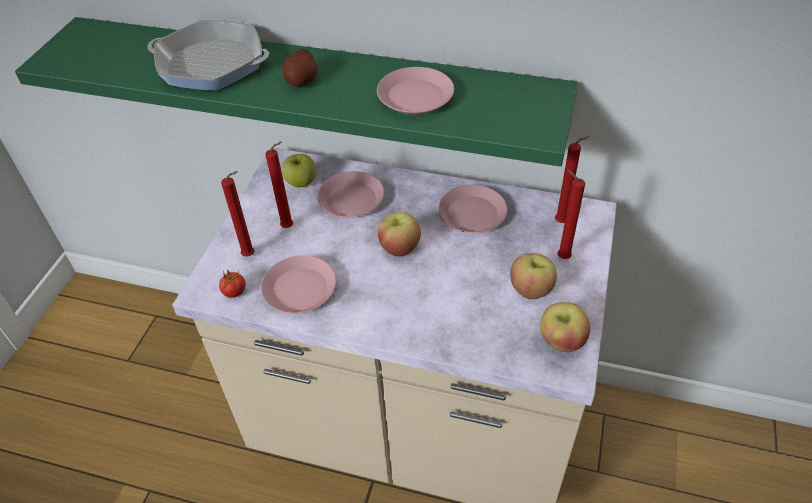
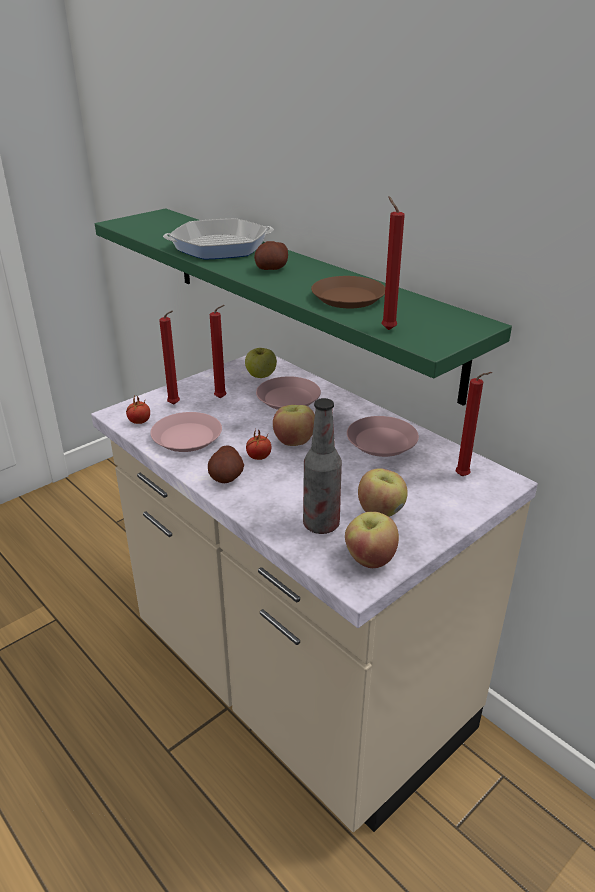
camera: 30 degrees right, 15 degrees down
(211, 64) = (220, 247): frying pan -> frying pan turned 60 degrees counterclockwise
(377, 317) = (226, 477): none -> potato
(385, 281) = (258, 457): none -> tomato
(416, 97) = (348, 298): pink plate -> brown plate
(498, 327) = (321, 525): none -> bottle
(561, 257) = (435, 500): red candle -> red candle (387, 329)

